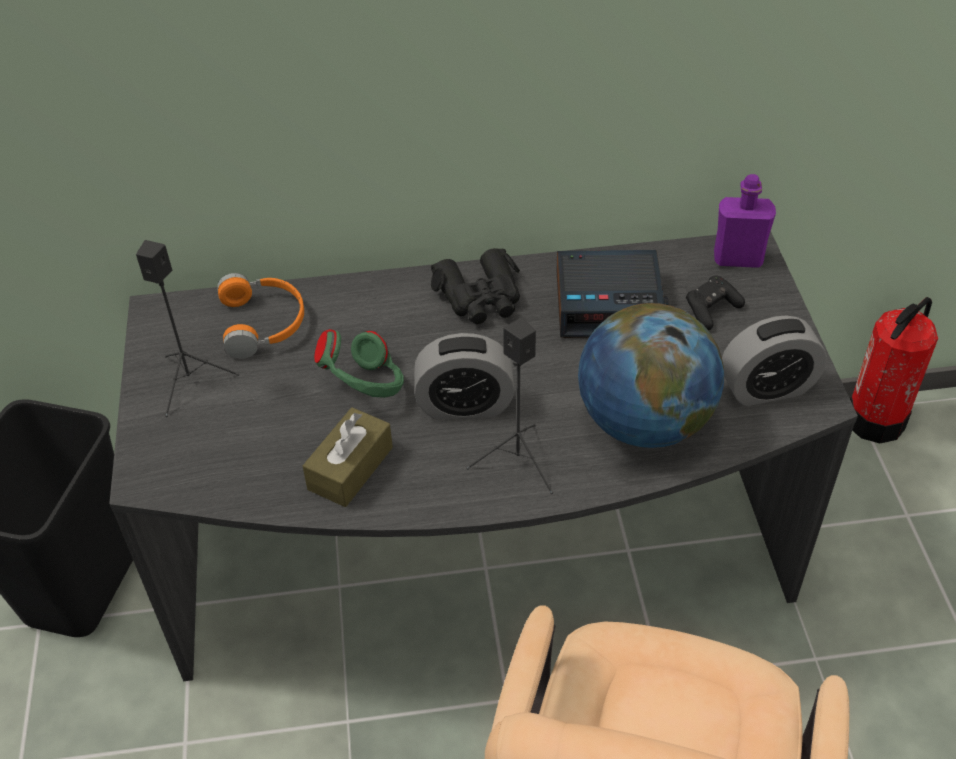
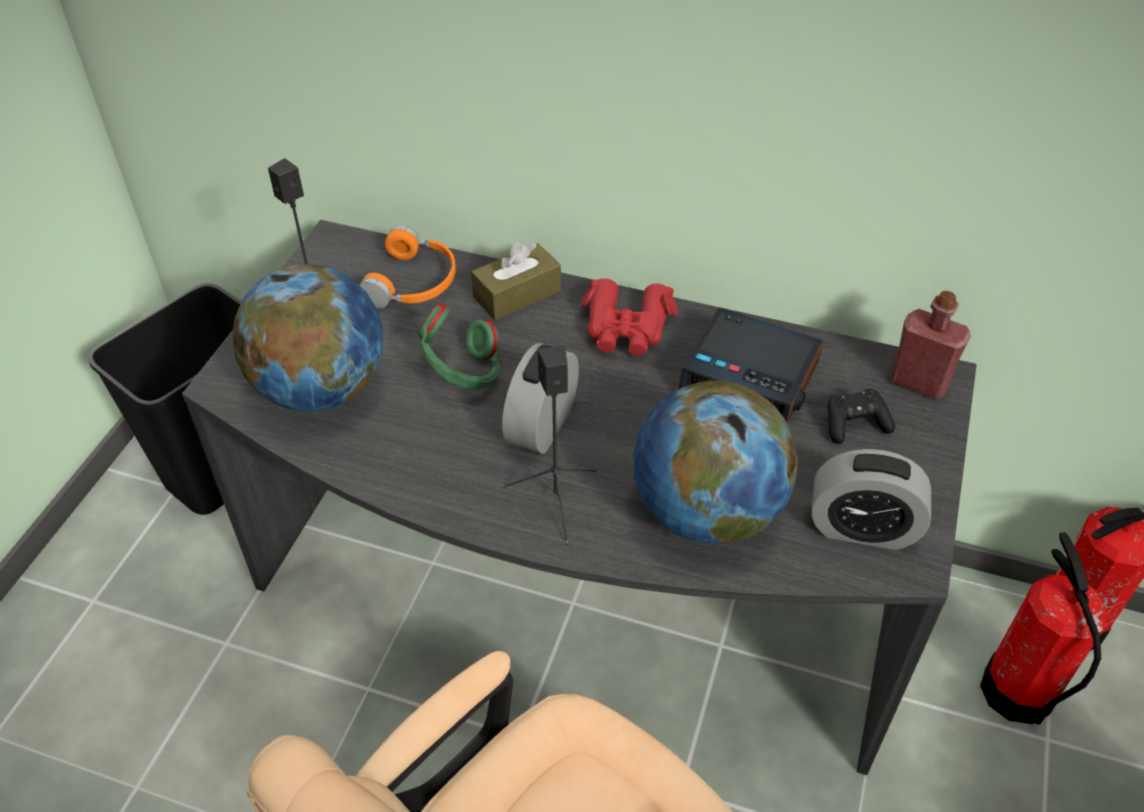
camera: 25 degrees right, 0 degrees up
(244, 448) = (321, 388): none -> globe
(350, 468) = (399, 443): brown tissue box -> brown tissue box (517, 294)
(464, 405) = (542, 425): alarm clock -> alarm clock turned 90 degrees clockwise
(480, 297) = (626, 328): black binoculars -> red binoculars
(737, 259) = (919, 382): purple bottle -> red bottle
(867, 489) = (1016, 692): none -> fire extinguisher

